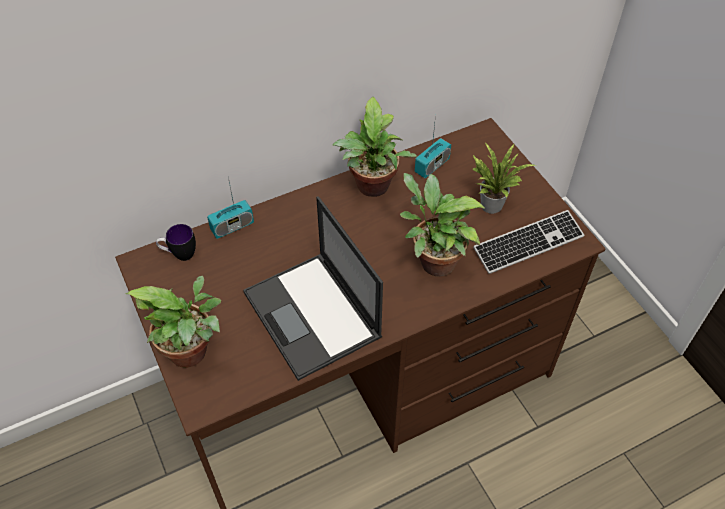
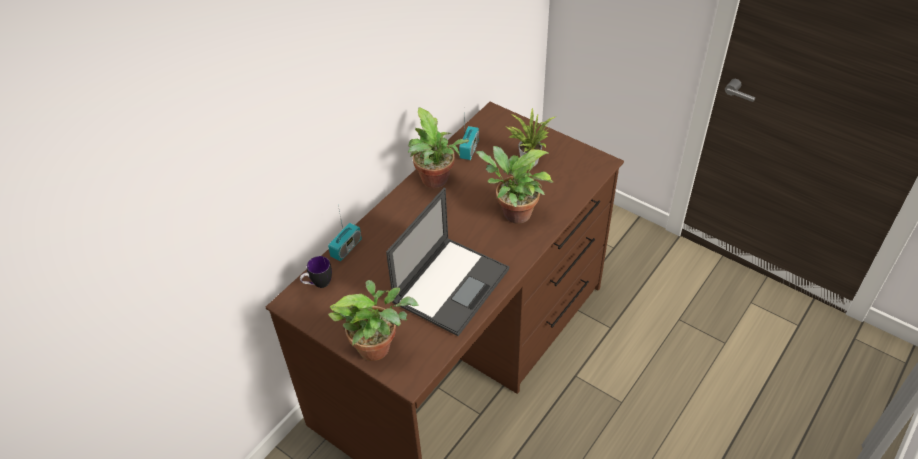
camera: 25 degrees left, 5 degrees down
(313, 316) = (451, 284): laptop -> laptop turned 90 degrees counterclockwise
(528, 243) = (571, 176): keyboard -> none

